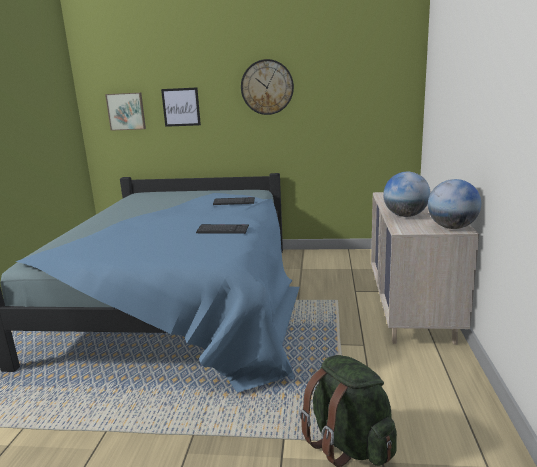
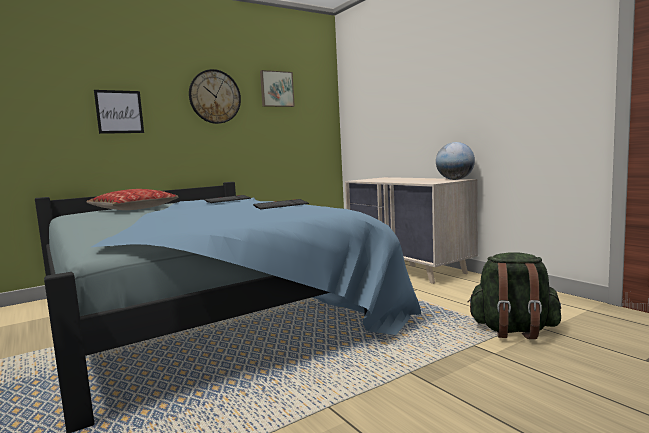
camera: 40 degrees left, 10 degrees down
(126, 111) = (42, 113): picture -> picture (276, 89)
(171, 197) = (134, 209): none -> pillow
(405, 216) = (410, 181): globe -> none

